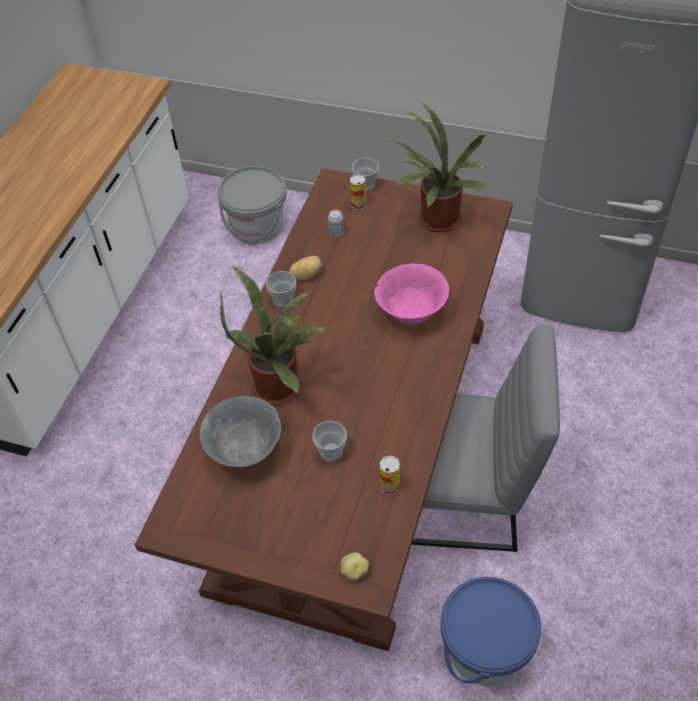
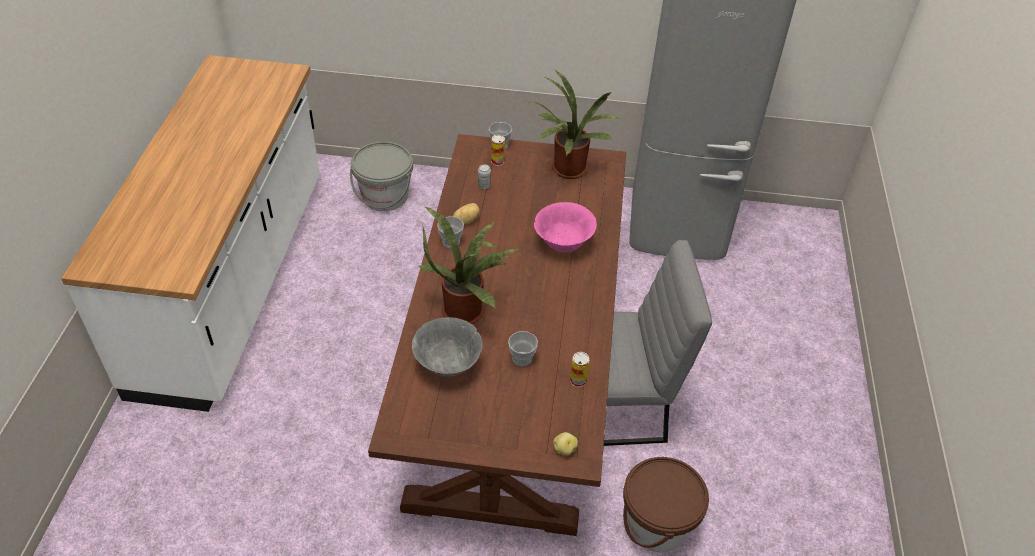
camera: 15 degrees left, 5 degrees down
(485, 650) = (657, 524): blue bucket -> brown bucket

